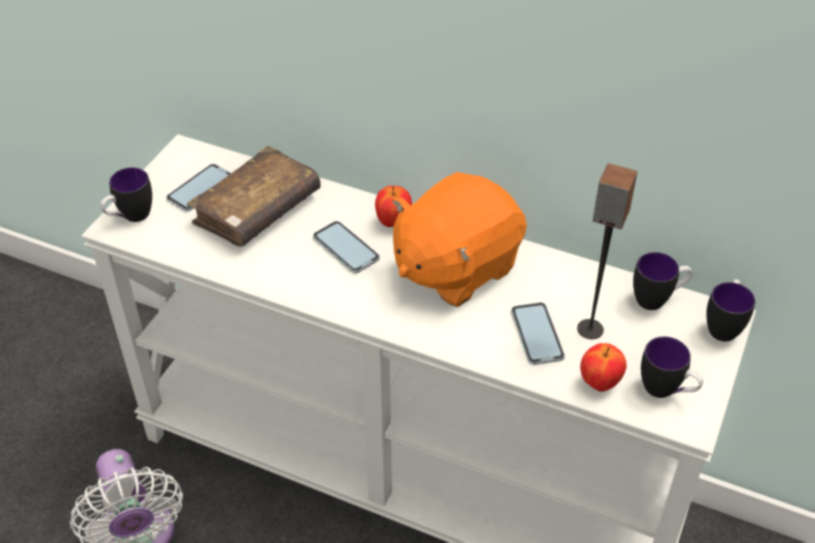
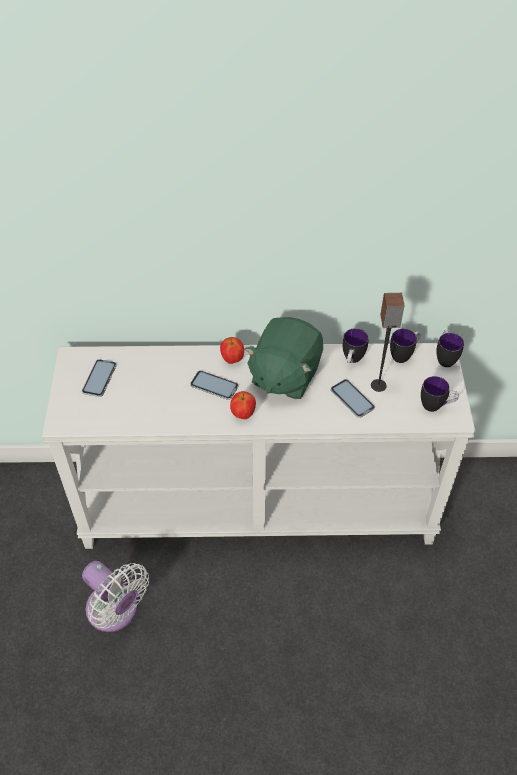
camera: 25 degrees left, 5 degrees up
(130, 218) = (67, 413): mug -> mug (352, 360)
(257, 210) = (145, 380): brown book -> none
(455, 267) = (284, 375): orange plush toy -> green plush toy
(599, 383) = (400, 414): apple -> apple (243, 414)

